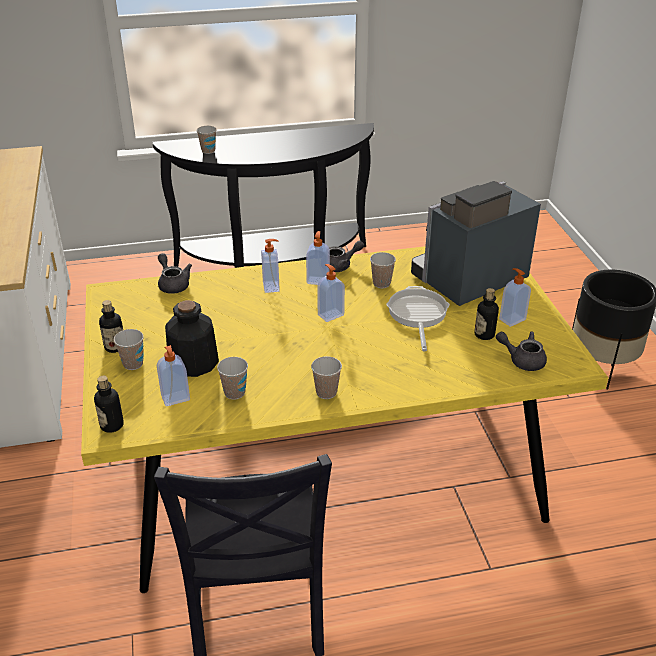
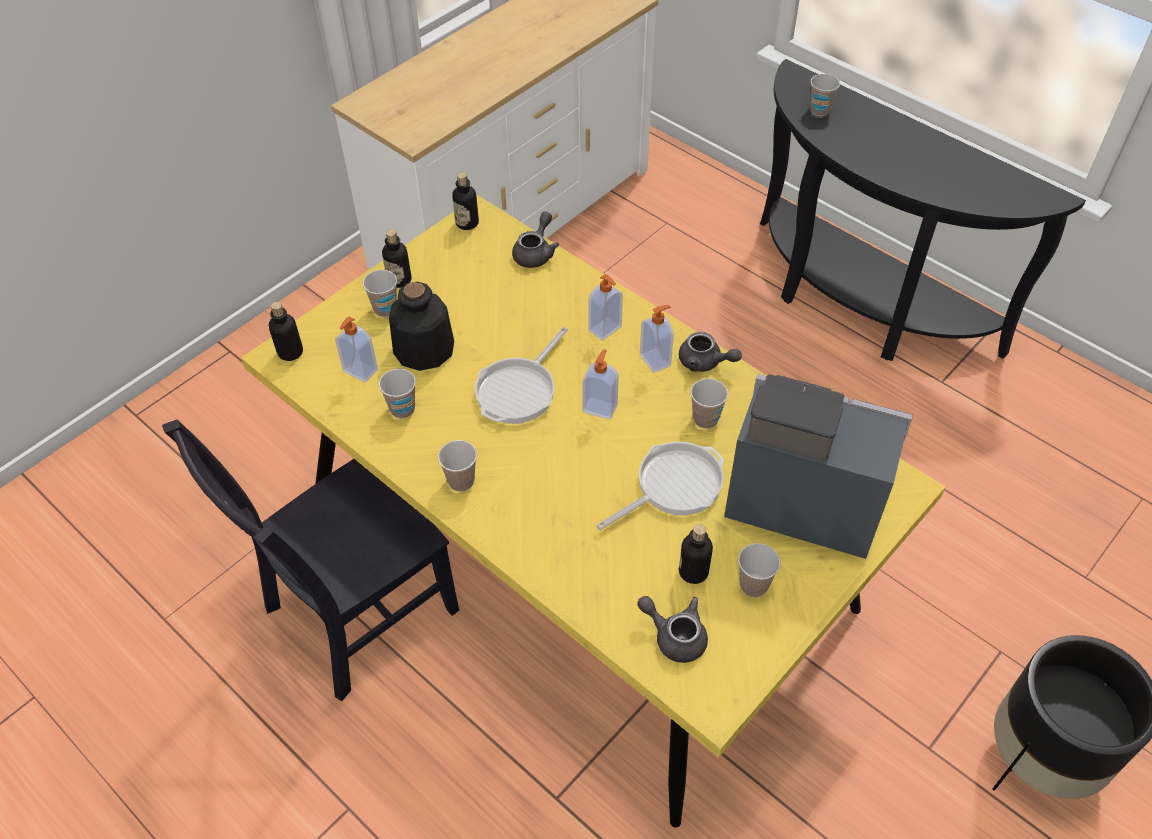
camera: 55 degrees right, 15 degrees up
(105, 298) = (467, 223): none -> bottle
(279, 338) = (519, 390): none -> frying pan
(511, 319) = (753, 585): soap dispenser -> cup
(522, 360) = (675, 636): grey teapot -> grey teapot turned 45 degrees counterclockwise

